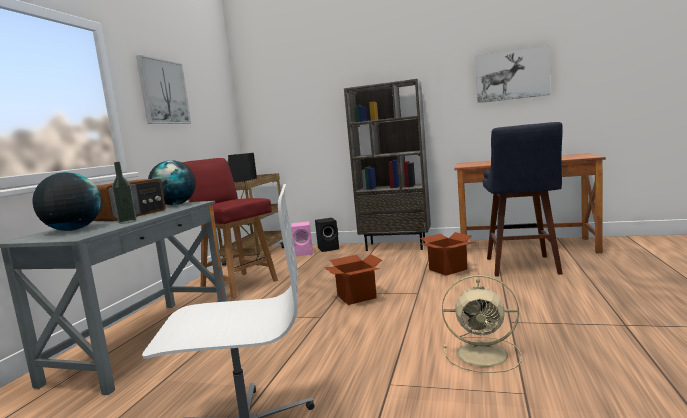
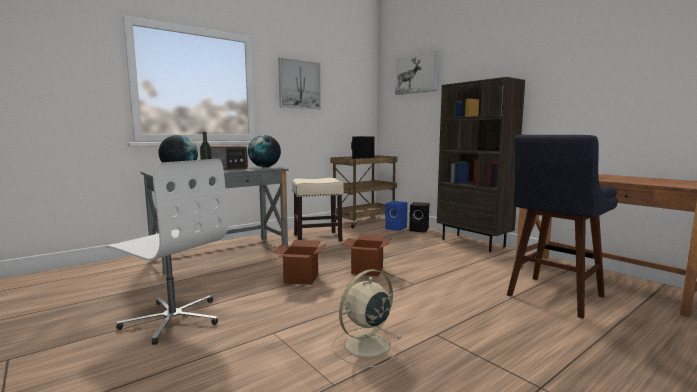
camera: 35 degrees right, 0 degrees up
(238, 285) = (318, 237): red chair -> beige stool
(304, 253) = (396, 228): pink speaker -> blue speaker
(448, 269) = (477, 275): cardboard box -> cardboard box (301, 278)
(484, 354) = (365, 346): beige fan -> beige fan turned 90 degrees clockwise
(512, 75) = (633, 74): picture -> picture (416, 74)

